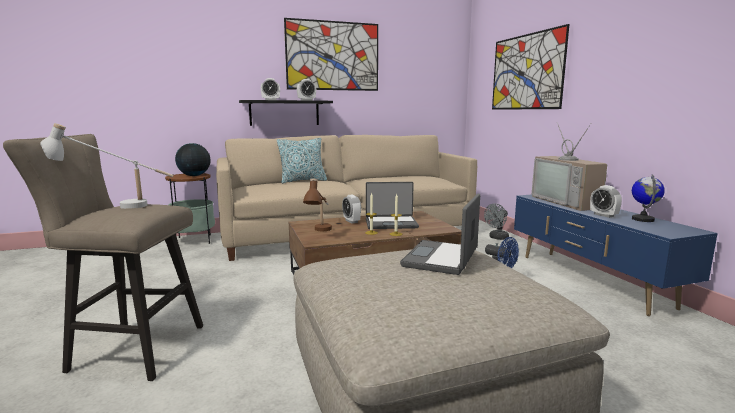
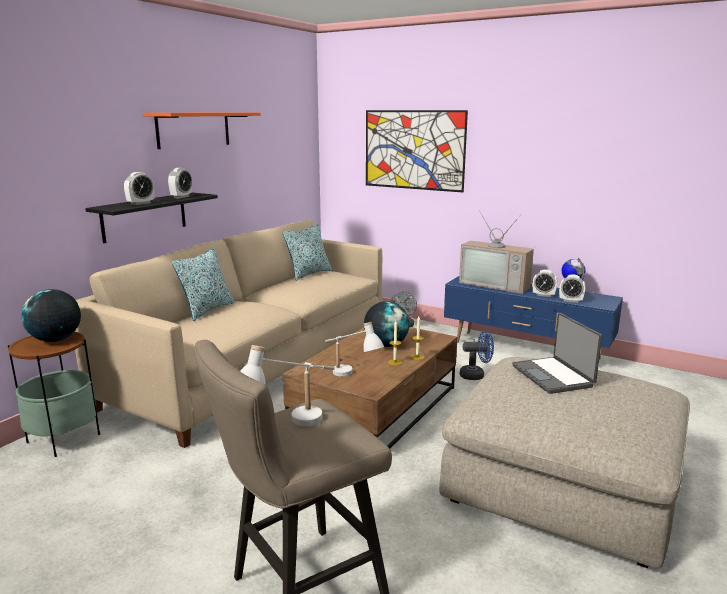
camera: 40 degrees left, 5 degrees up
(320, 232) = (350, 377): brown table lamp -> white table lamp
(333, 56) = (193, 129): picture -> orange shelf
(351, 221) = (345, 353): alarm clock -> alarm clock (570, 301)
(391, 223) = (386, 345): laptop -> globe
(414, 175) = (309, 274): none -> pillow

